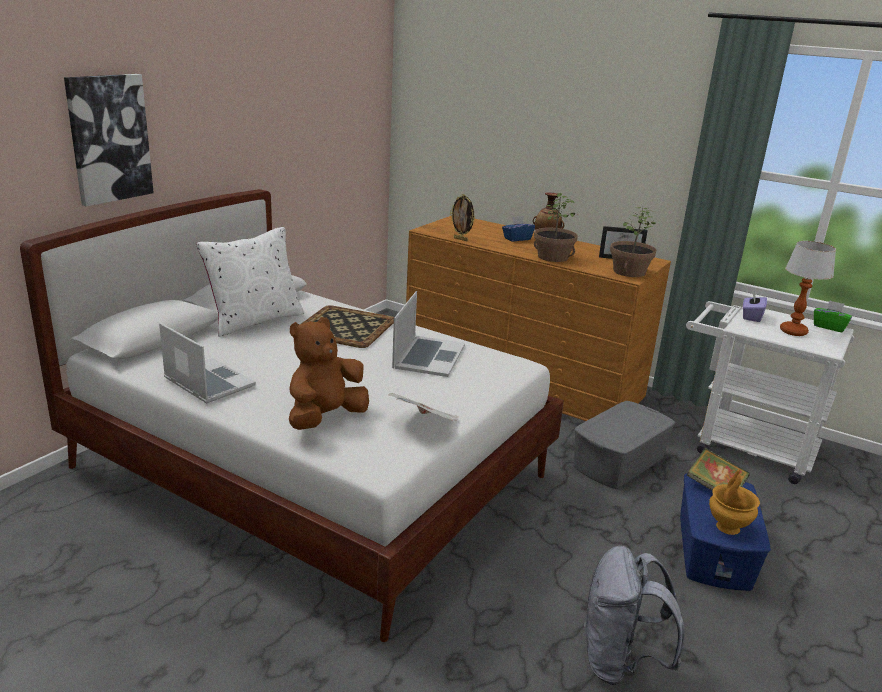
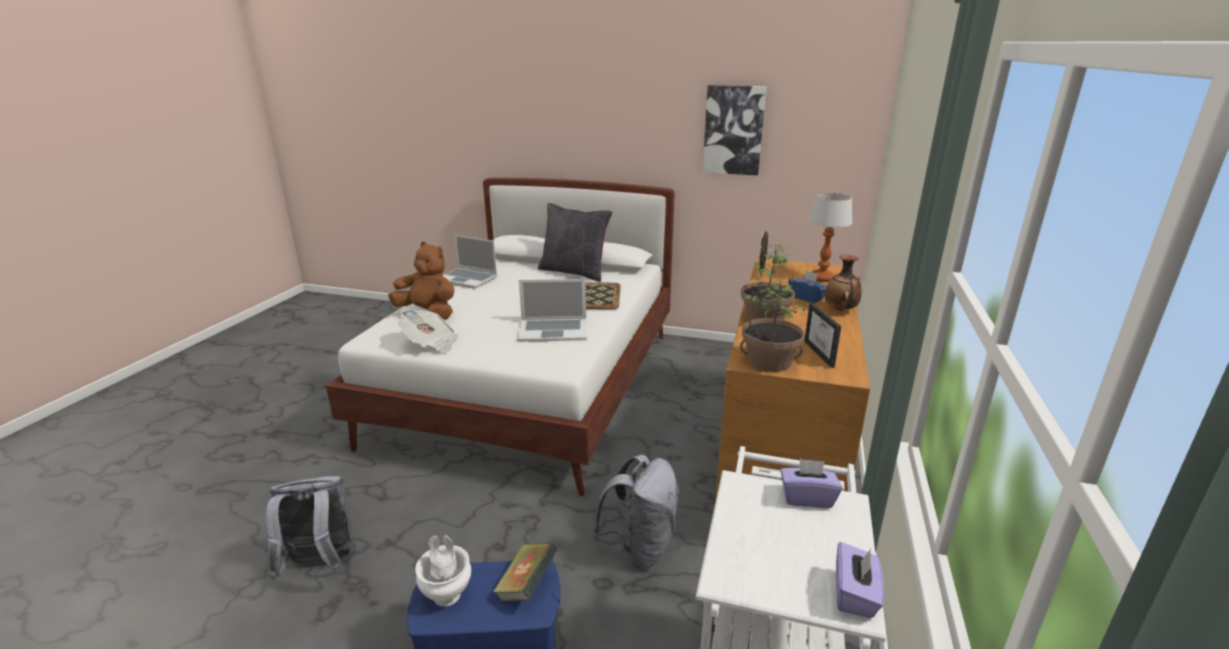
camera: 75 degrees right, 0 degrees up
(109, 138) = (551, 128): picture -> picture (733, 130)
(207, 382) = (468, 279): laptop -> laptop turned 90 degrees clockwise
(254, 320) = (574, 272): white pillow -> black pillow
(618, 462) = (640, 548): grey storage box -> grey backpack
(727, 527) = (448, 595): brown vase -> white vase
(793, 331) = (780, 542): table lamp -> table lamp (822, 278)
(829, 327) = (855, 595): green tissue box -> purple tissue box

